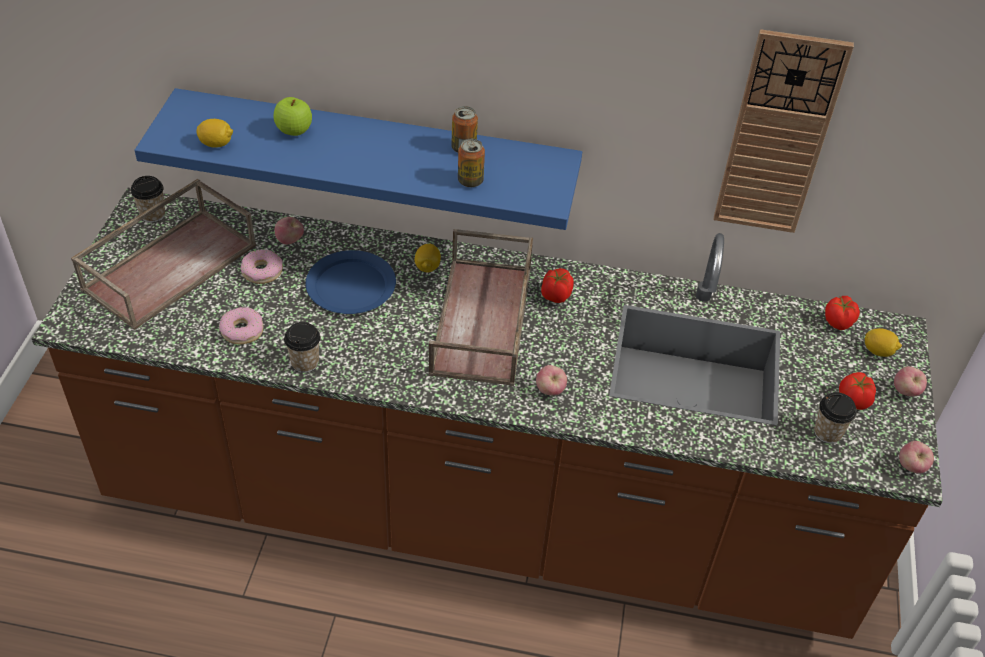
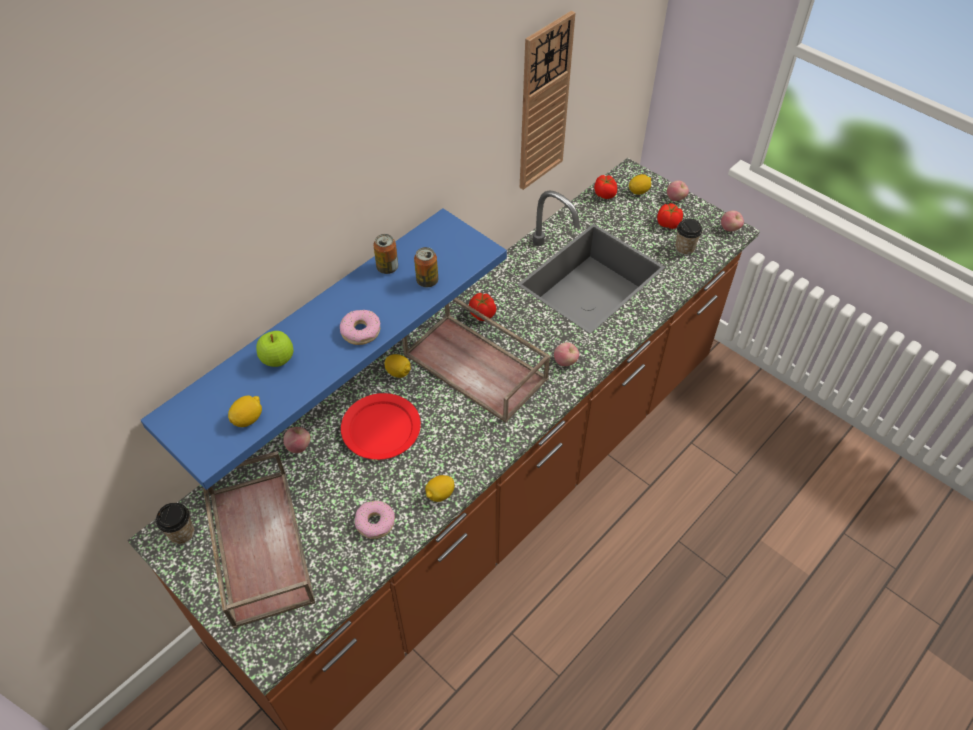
camera: 55 degrees left, 5 degrees up
(262, 271) = (319, 480): donut -> donut (361, 331)
(305, 363) = (440, 494): cup -> lemon
(351, 285) = (381, 428): blue plate -> red plate

